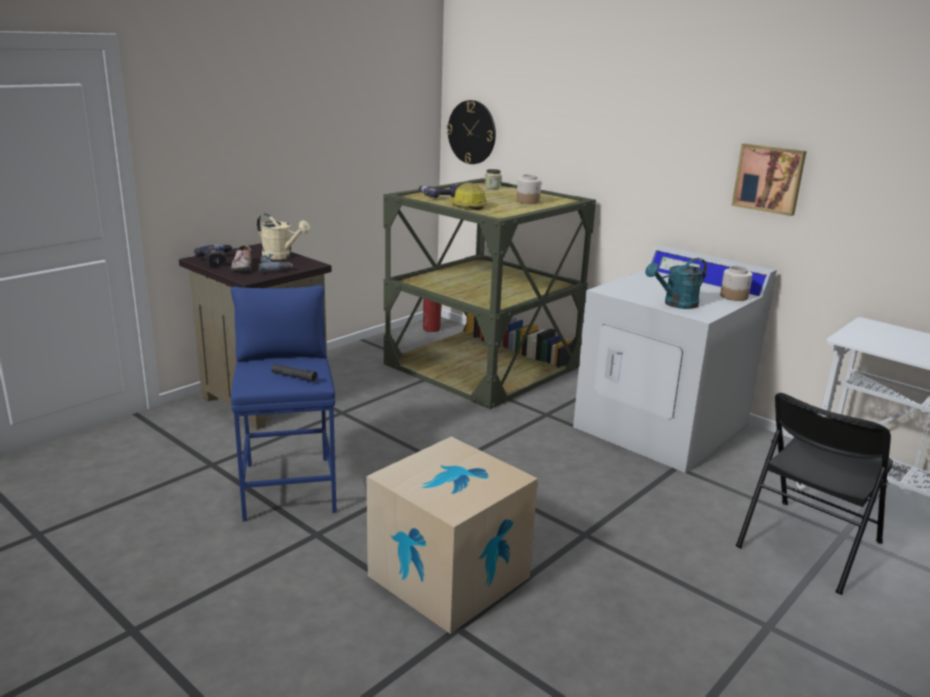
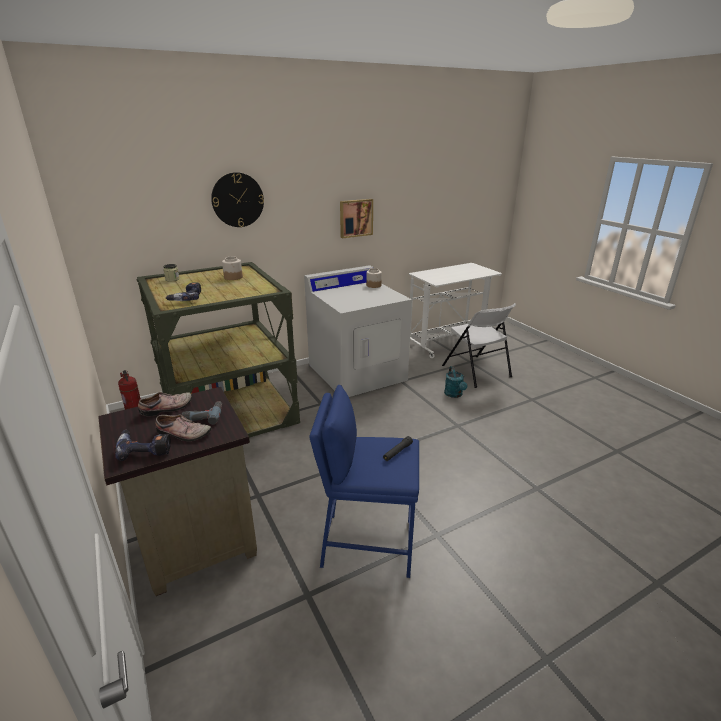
camera: 70 degrees left, 5 degrees up
(282, 256) = (167, 408): beige watering can -> shoe
(449, 576) = (491, 482): cardboard box -> none
(466, 206) = (230, 295): hard hat -> none
(472, 132) = (108, 241): wall clock -> wall clock (237, 200)
(676, 304) = (379, 299): turquoise watering can -> turquoise watering can (454, 395)
(808, 544) = (476, 371): black chair -> white chair

